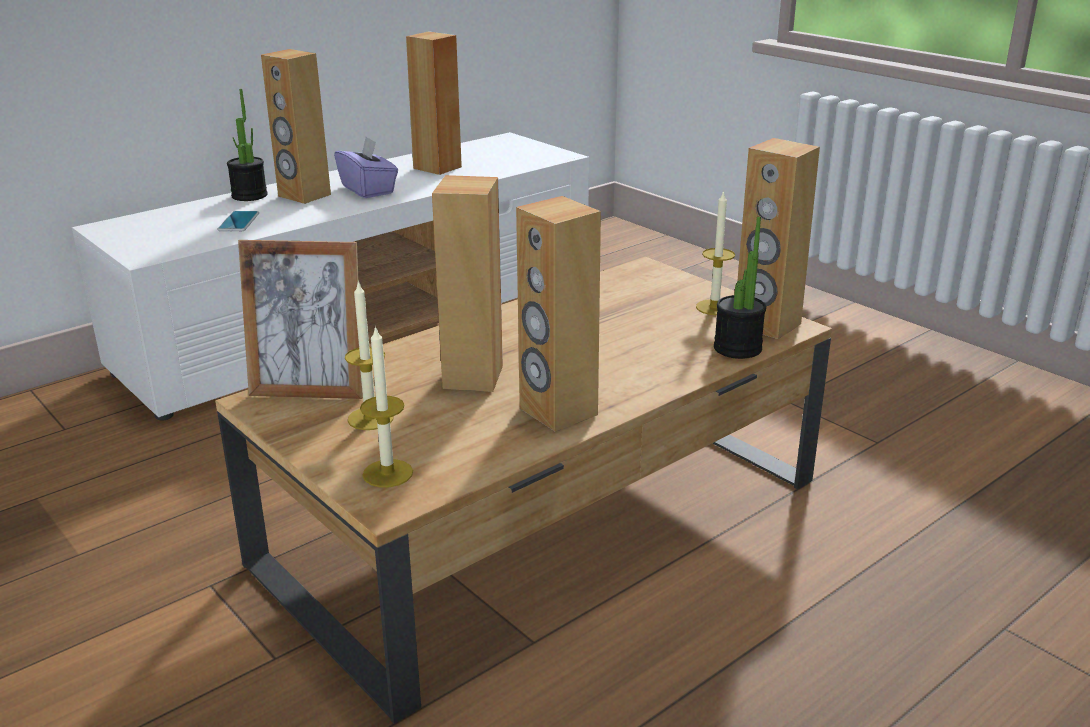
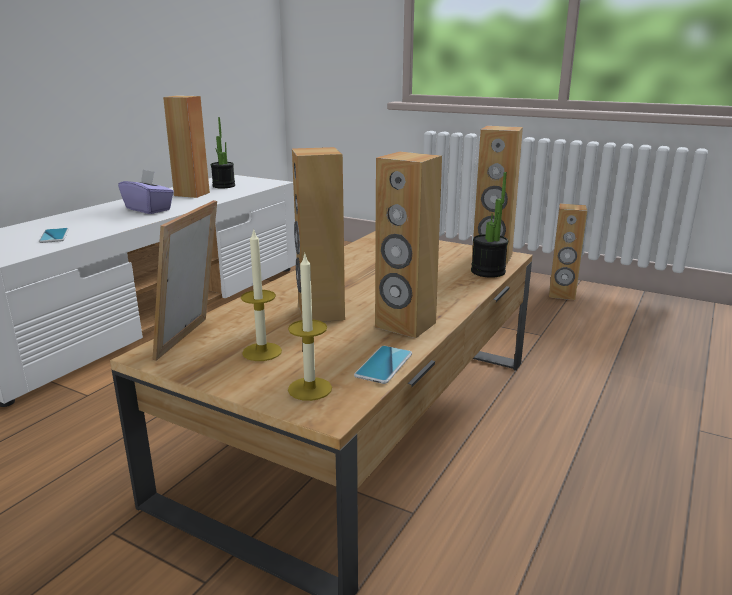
camera: 20 degrees left, 5 degrees down
(249, 195) = (52, 220): potted plant -> potted plant (224, 186)
(304, 195) = (99, 216): brown speaker -> brown speaker (562, 294)
(309, 389) = (192, 339): picture frame -> picture frame turned 120 degrees clockwise
(489, 460) = (384, 365): none -> phone
(714, 307) = (449, 252): candle -> none

